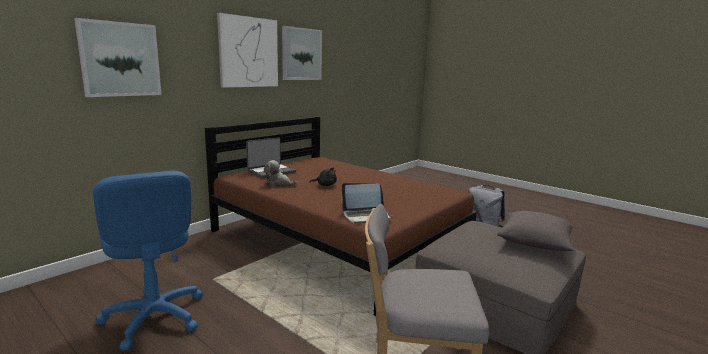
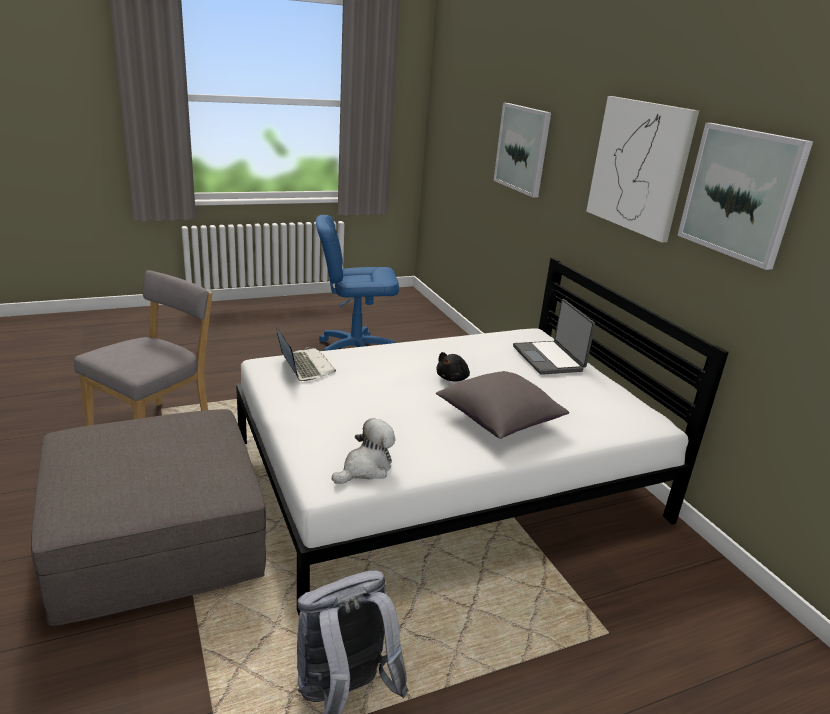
camera: 115 degrees right, 10 degrees up
(278, 184) = (477, 351): plush toy -> plush toy (365, 469)
(338, 240) = (446, 480): brown bed -> white bed
(366, 216) = (304, 366): laptop -> laptop turned 135 degrees clockwise
(535, 243) = (111, 488): grey pillow -> grey pillow (498, 420)

